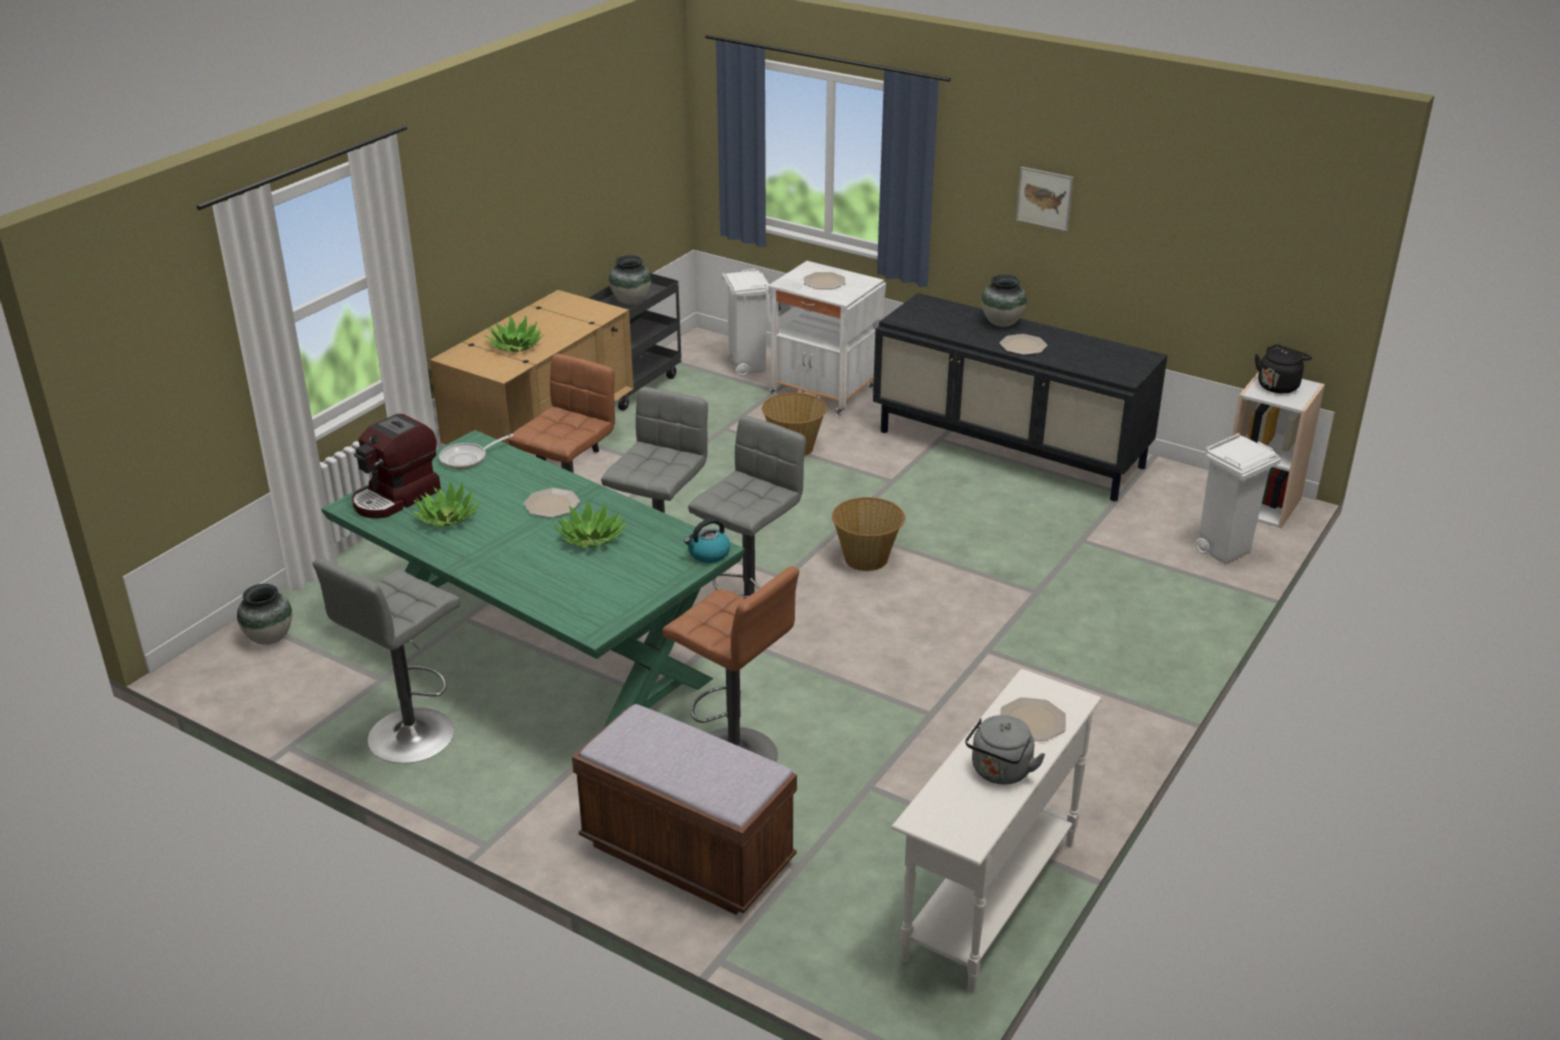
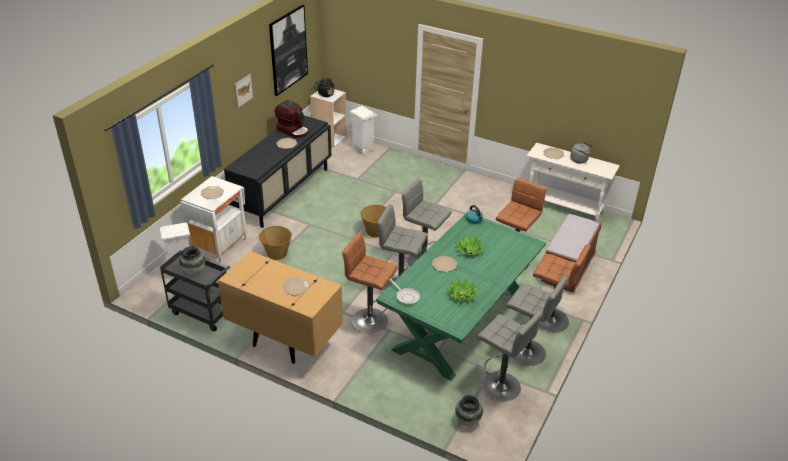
camera: 95 degrees left, 5 degrees up
(330, 687) = (501, 387): none -> grey stool
(396, 497) = (447, 315): coffee machine -> coffee machine (293, 130)
(500, 789) = (551, 320): none -> brown stool
(515, 346) = (295, 287): potted plant -> plate
(1002, 323) = (262, 148): vase -> none
(1215, 208) = (288, 50): none -> picture

